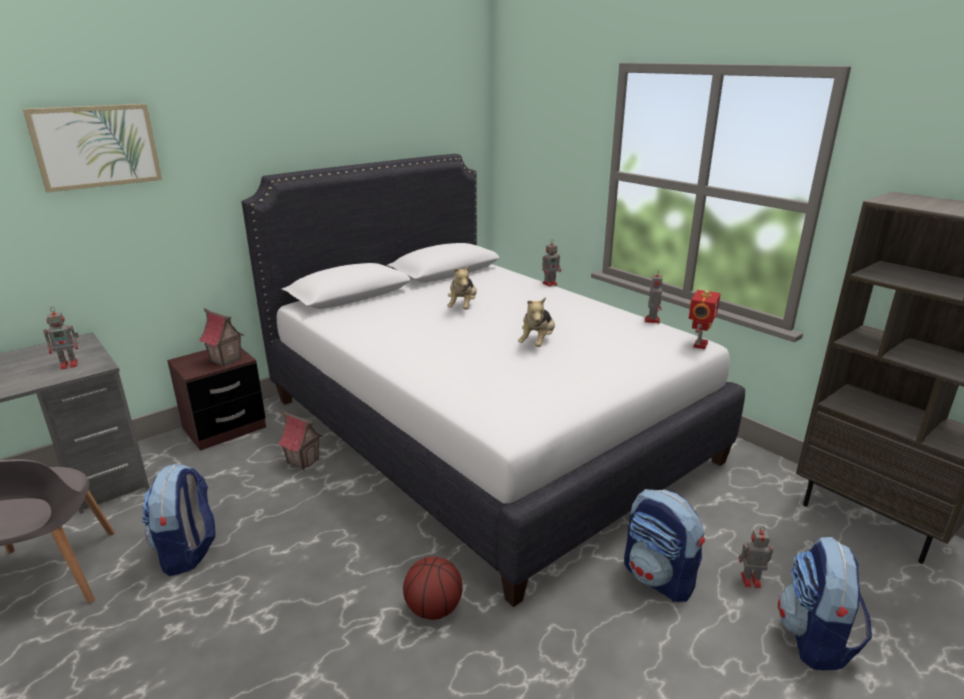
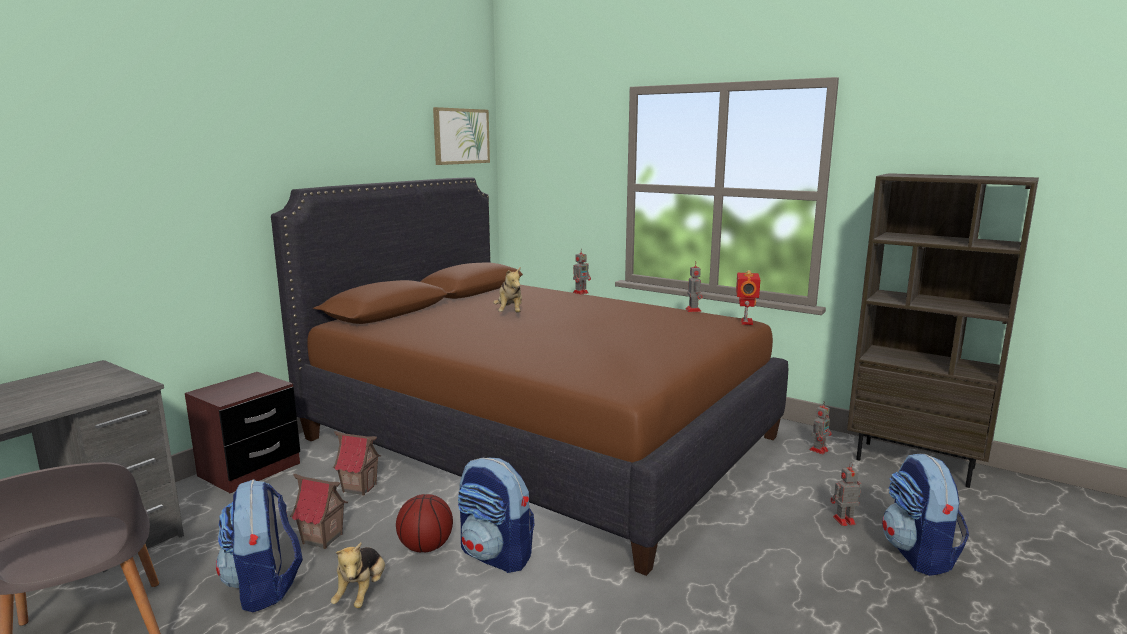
camera: 15 degrees left, 10 degrees down
(70, 364) = (98, 386): toy robot -> toy robot (819, 450)
(96, 146) = (123, 149): picture -> picture (461, 136)
(225, 360) = (257, 387): toy house -> toy house (322, 539)
(434, 609) = (568, 591): basketball -> basketball (426, 547)
(483, 429) = (538, 438): white bed -> brown bed
(537, 342) = (602, 332): plush toy -> plush toy (362, 593)
(659, 578) = (766, 531): backpack -> backpack (496, 555)

